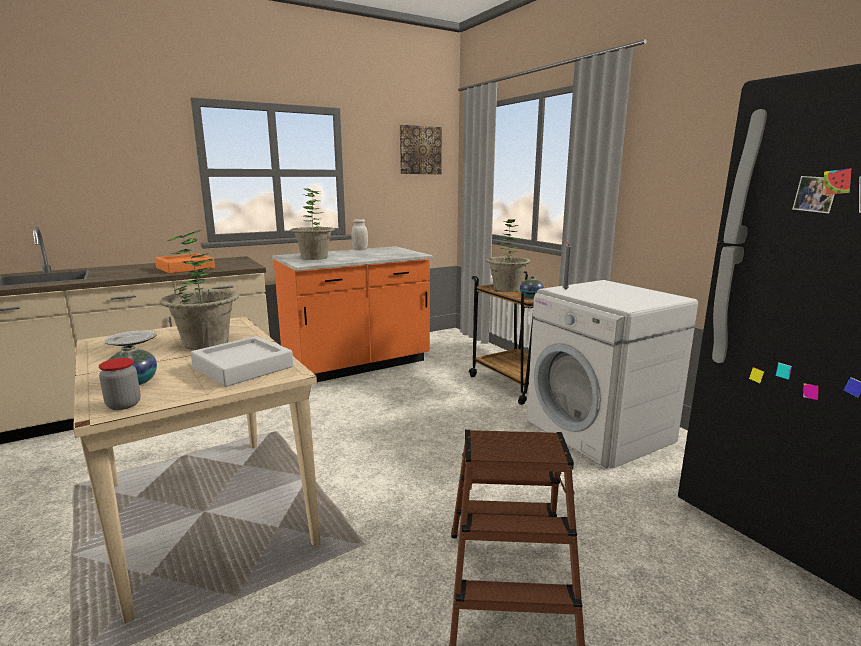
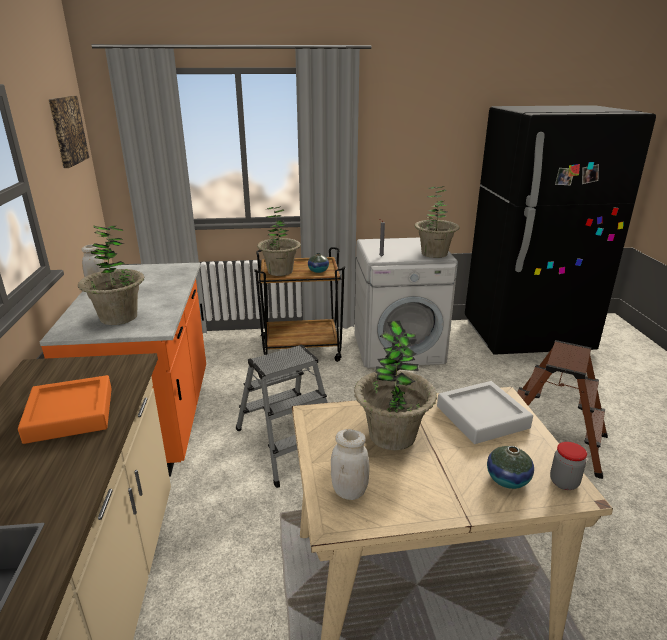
camera: 65 degrees left, 10 degrees up
(130, 340) = (349, 491): plate -> white jar
(364, 413) = (287, 443): none -> grey step ladder
(625, 303) = (434, 253): none -> potted plant

